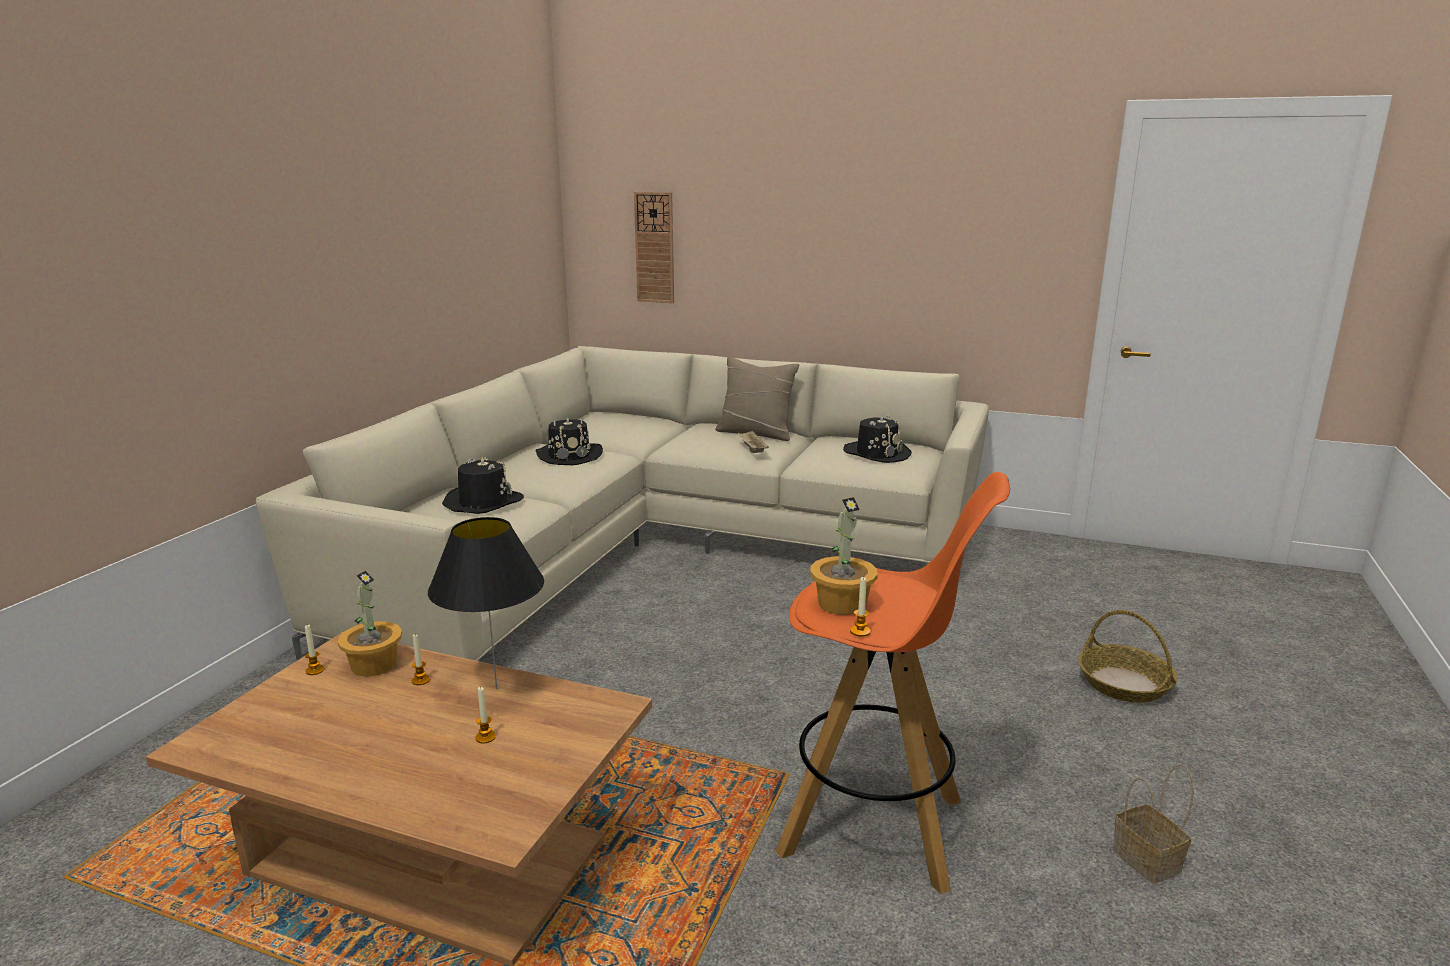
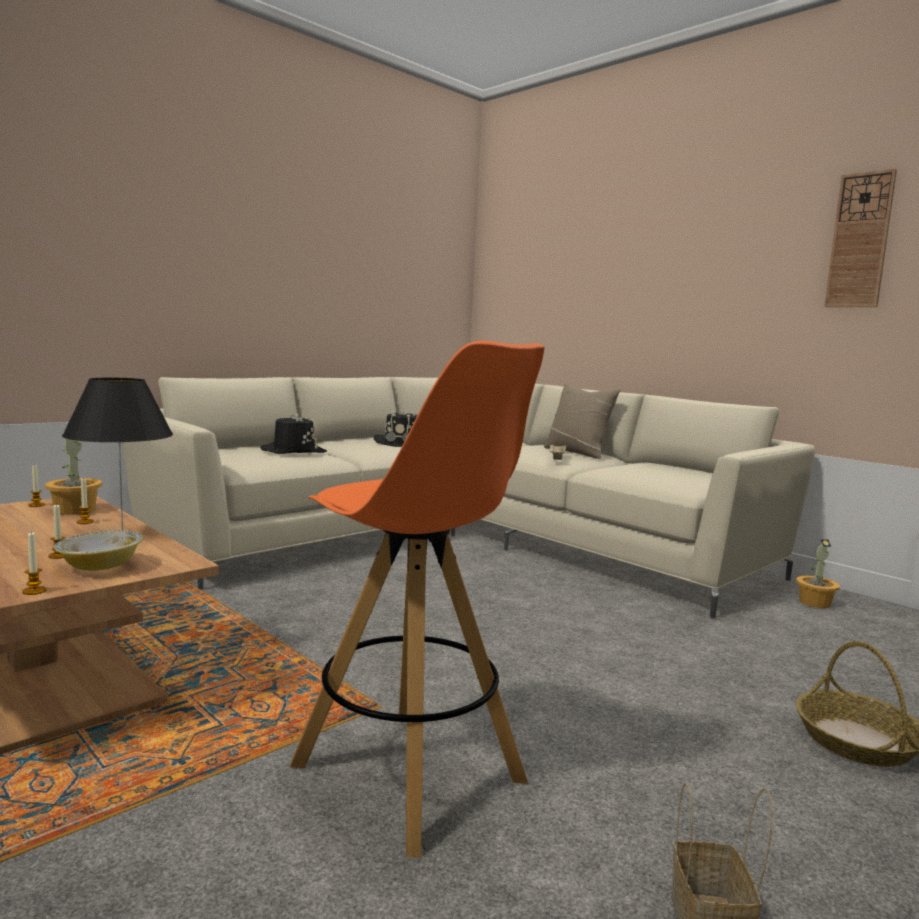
camera: 25 degrees right, 10 degrees down
(553, 738) = (100, 567): none -> bowl
(655, 248) = (534, 298): wall clock -> wall clock (859, 240)
(841, 603) = (373, 485): potted plant -> potted plant (814, 602)
(860, 631) = (349, 499): candle -> candle (34, 591)
(876, 453) = (673, 474): black hat -> none

